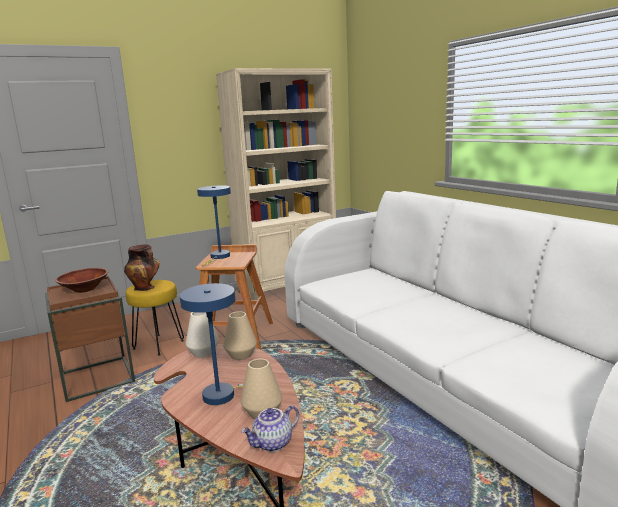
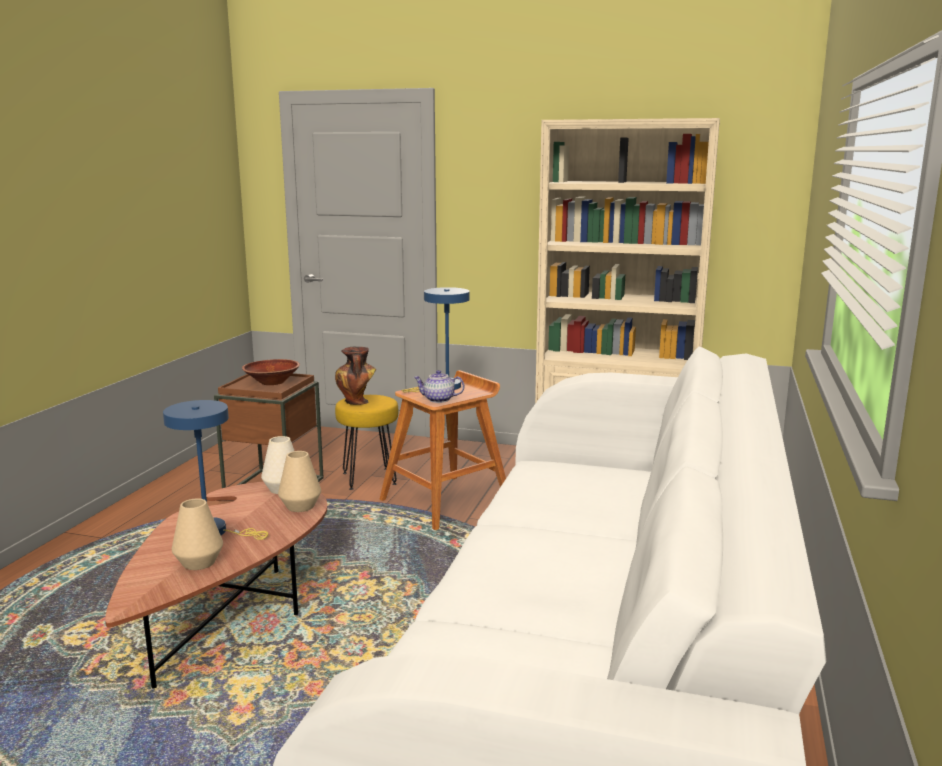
camera: 45 degrees right, 0 degrees up
(273, 444) = (149, 589): teapot -> teapot (438, 400)

